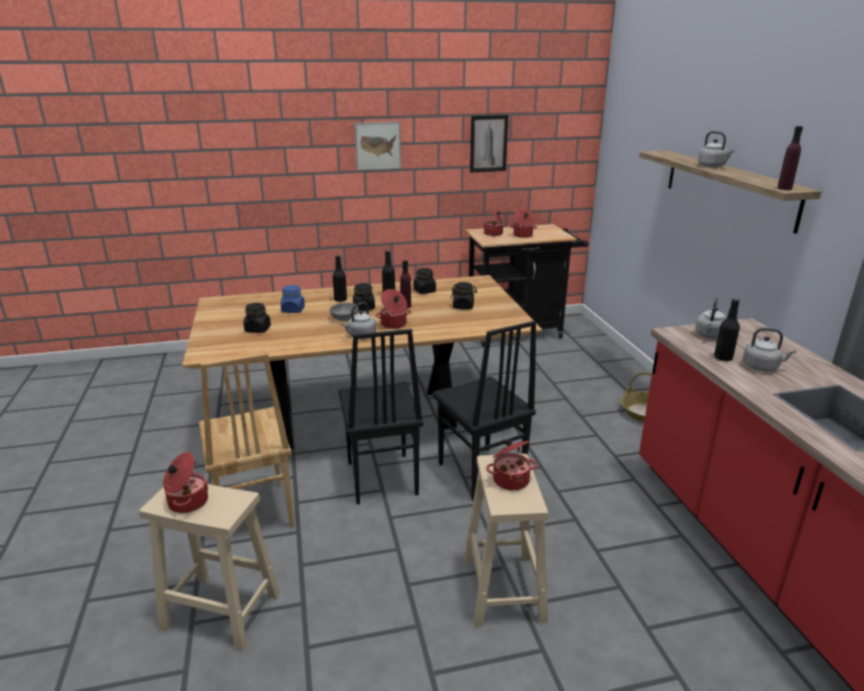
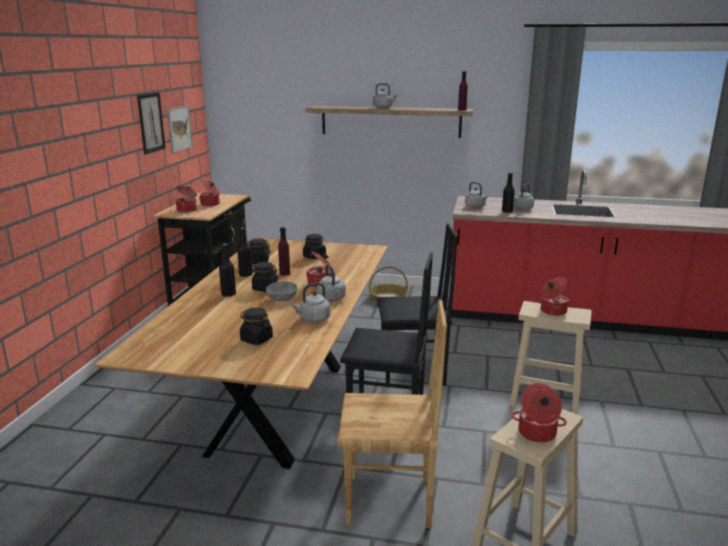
camera: 65 degrees left, 5 degrees down
(293, 310) = (225, 317): blue jar -> none
(309, 339) = (313, 319): none -> grey kettle
(378, 146) = (78, 137): picture -> picture (179, 129)

